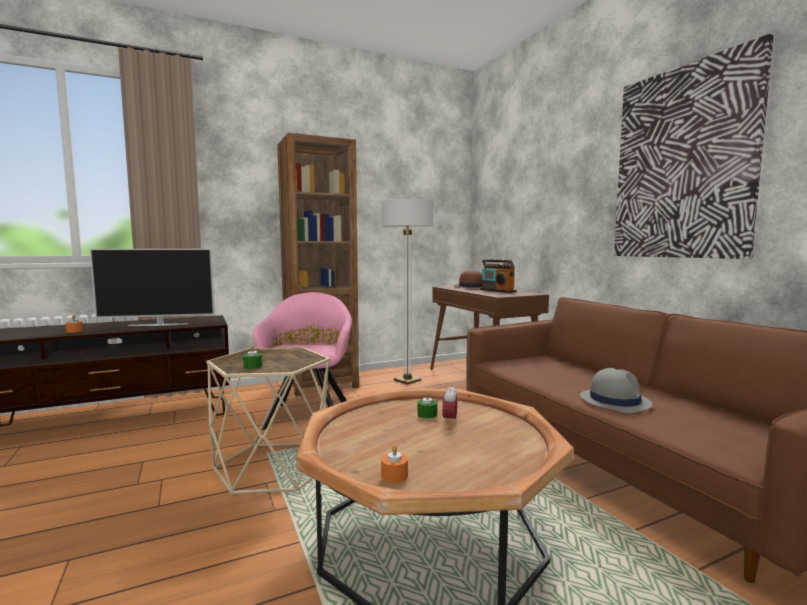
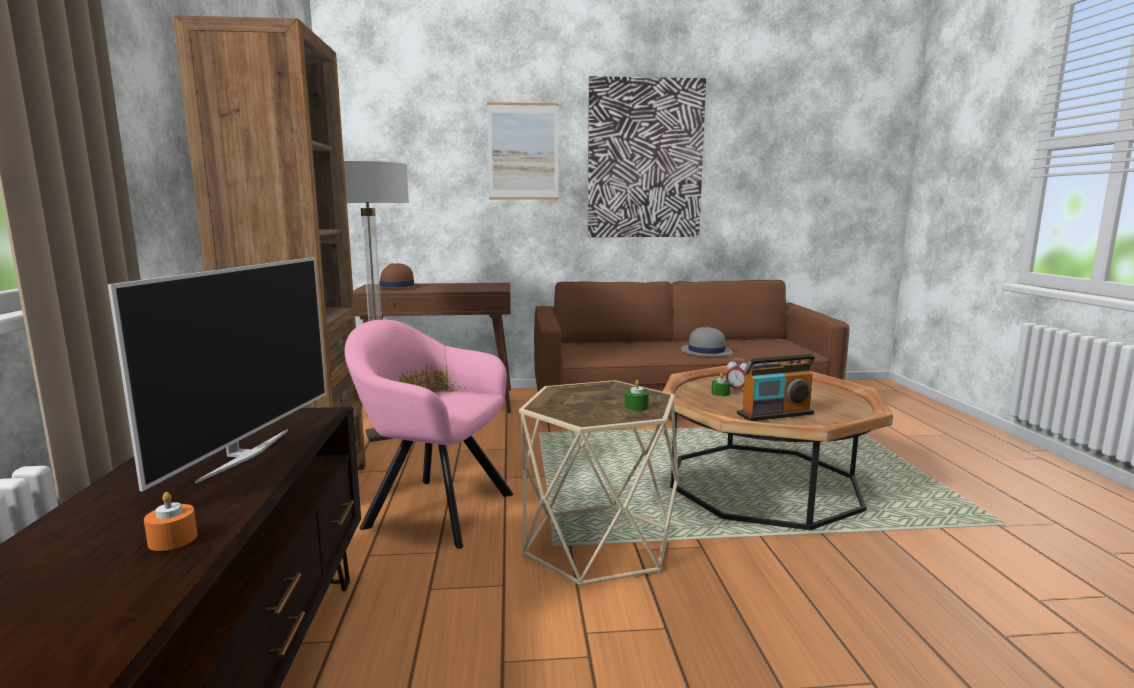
camera: 70 degrees left, 5 degrees up
(394, 475) = (842, 414): orange candle -> none
(497, 291) = (452, 286): radio -> radio (775, 414)
(571, 176) = (523, 151): none -> picture

